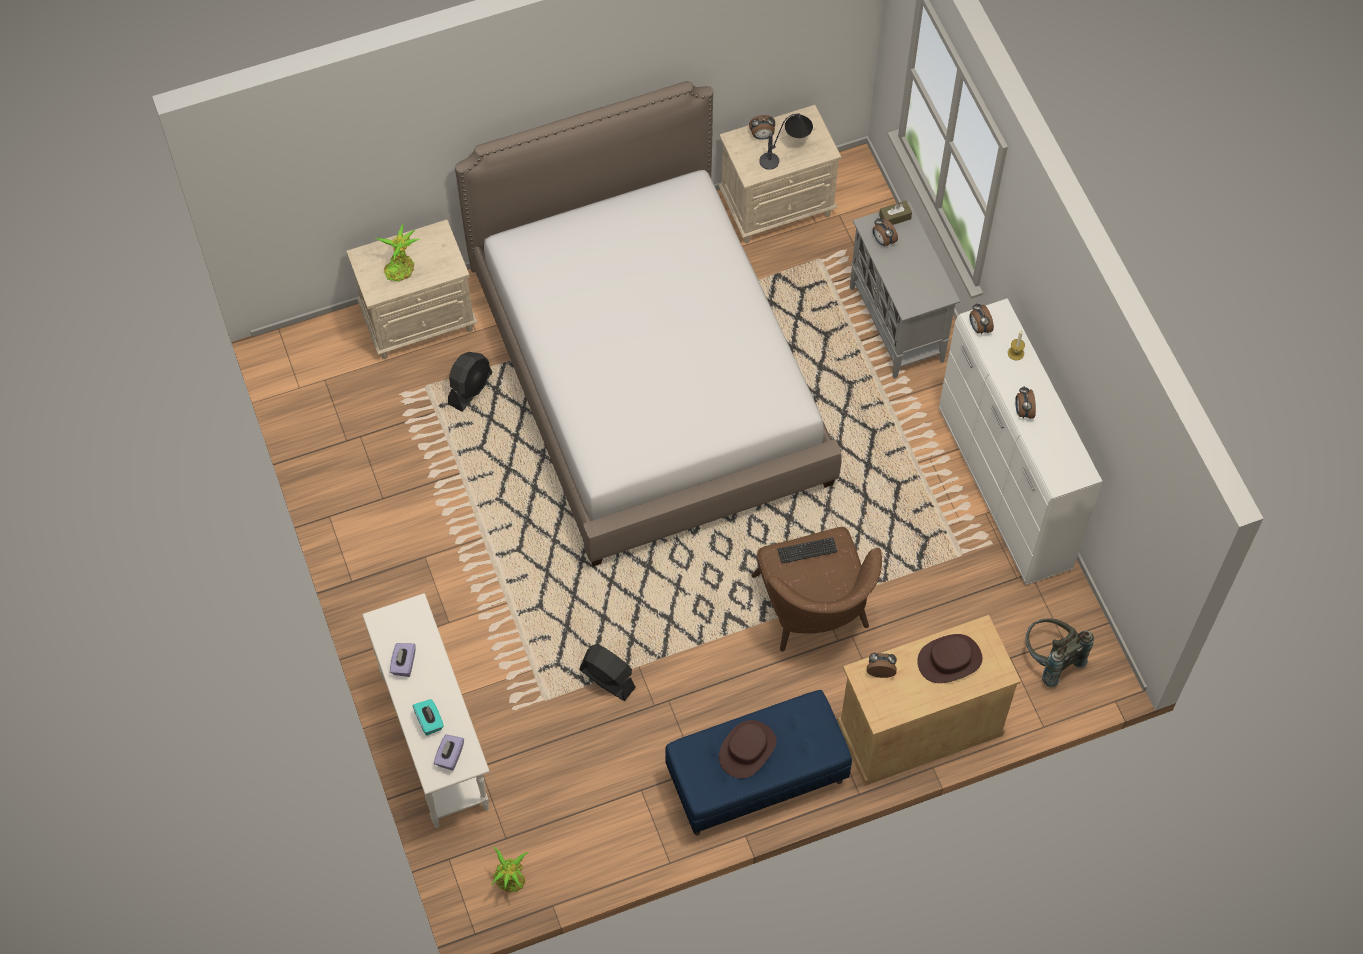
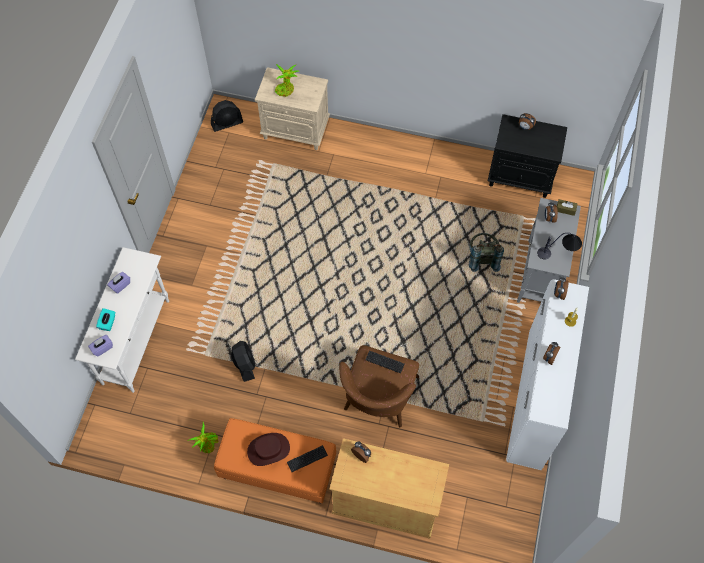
camera: 35 degrees right, 0 degrees up
(470, 388) = (293, 177): black fan -> black fan (227, 123)
(511, 879) = (115, 436): potted plant -> potted plant (207, 444)
(650, 378) = (387, 225): bed -> none
(756, 779) = (277, 470): blue bench -> orange bench
(778, 206) = (521, 177): beige nightstand -> black nightstand
(786, 152) = (532, 143): table lamp -> table lamp (558, 254)
(803, 728) = (307, 459): none -> keyboard
(949, 660) = (405, 475): brown hat -> none
(1050, 659) = (489, 513): grey backpack -> grey backpack (482, 258)

